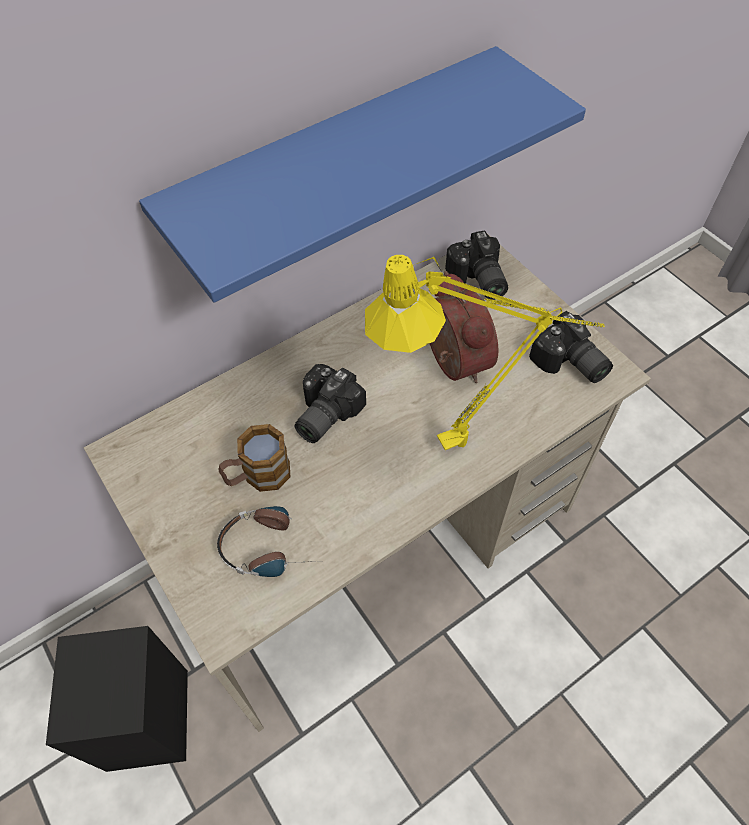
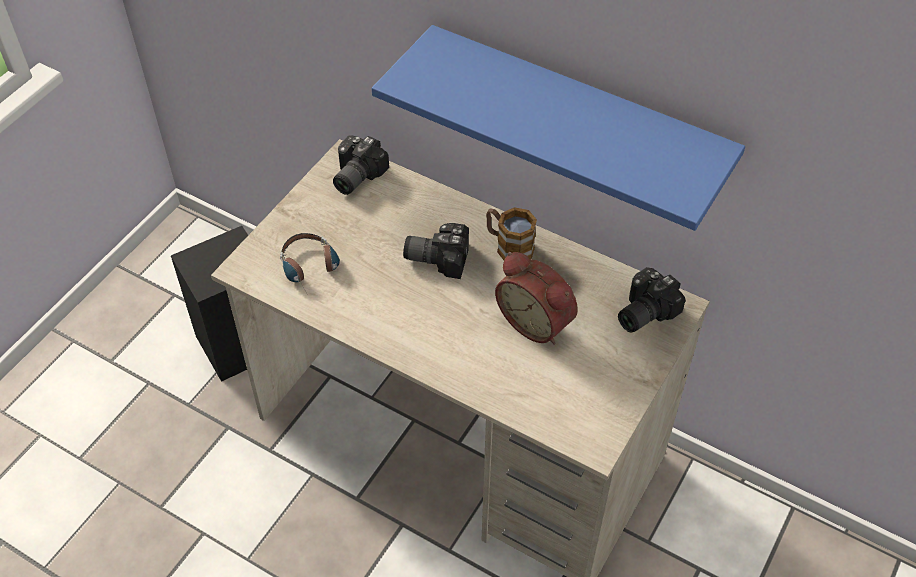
camera: 65 degrees right, 5 degrees down
(258, 475) = (364, 240): mug -> mug (508, 246)
(451, 362) = (537, 321): alarm clock -> alarm clock turned 90 degrees clockwise
(474, 440) = (465, 361): yellow table lamp -> none
(569, 364) = (585, 407): camera -> camera (354, 176)

